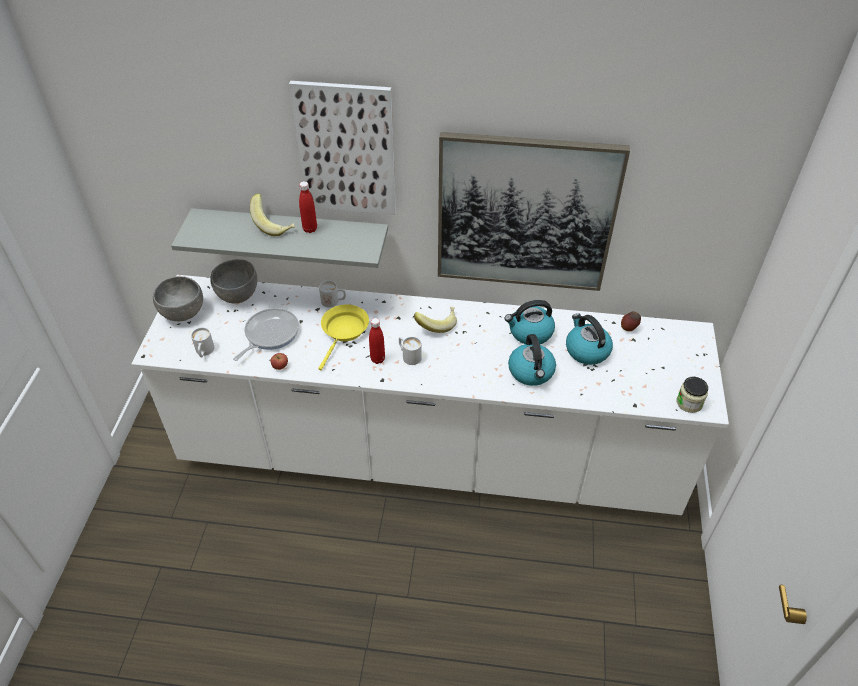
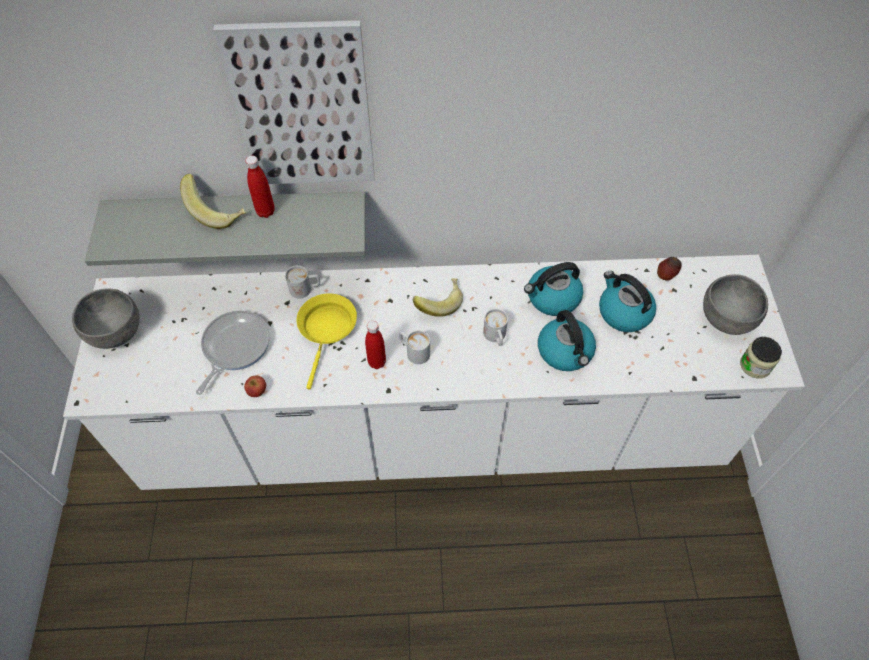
camera: 10 degrees left, 10 degrees up
(204, 352) = (155, 385): white mug -> white mug (495, 337)
(238, 295) = (182, 298): grey bowl -> grey bowl (725, 319)
(525, 213) = (541, 160): picture -> none

